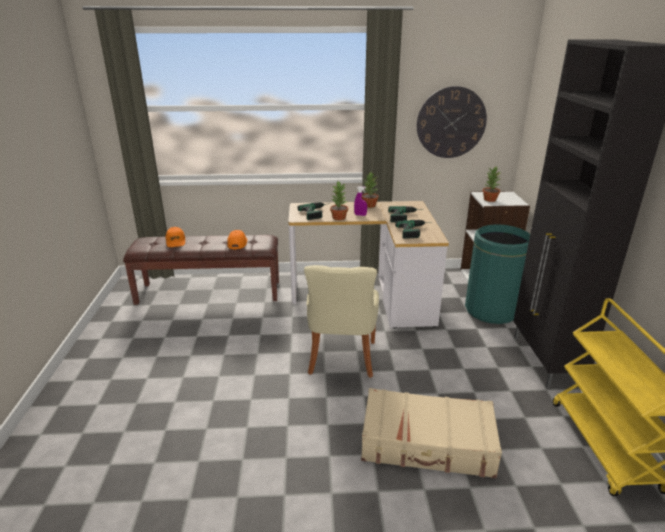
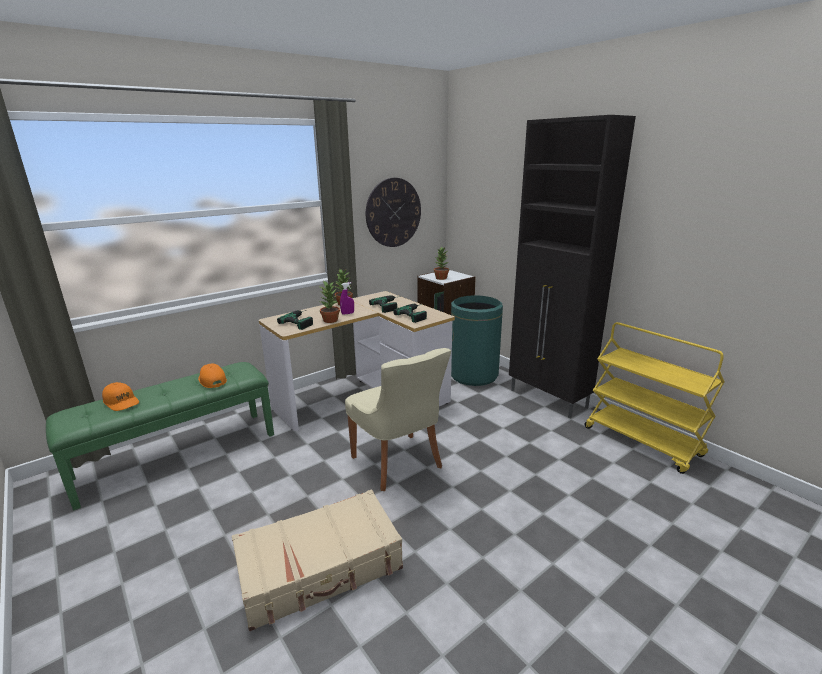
camera: 35 degrees left, 5 degrees down
(209, 292) = (178, 454): brown bench -> green bench
(427, 444) = (543, 501): beige suitcase -> beige suitcase (320, 568)

